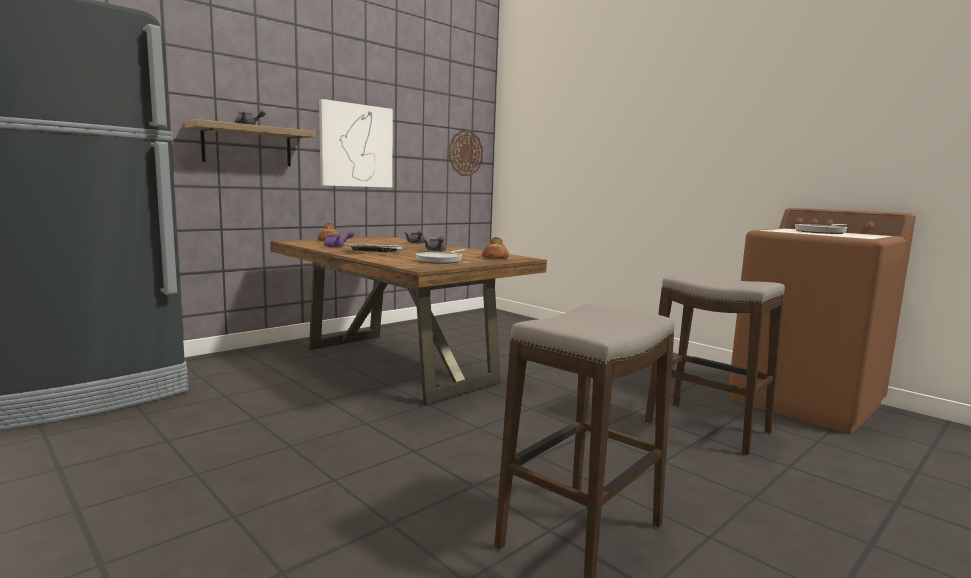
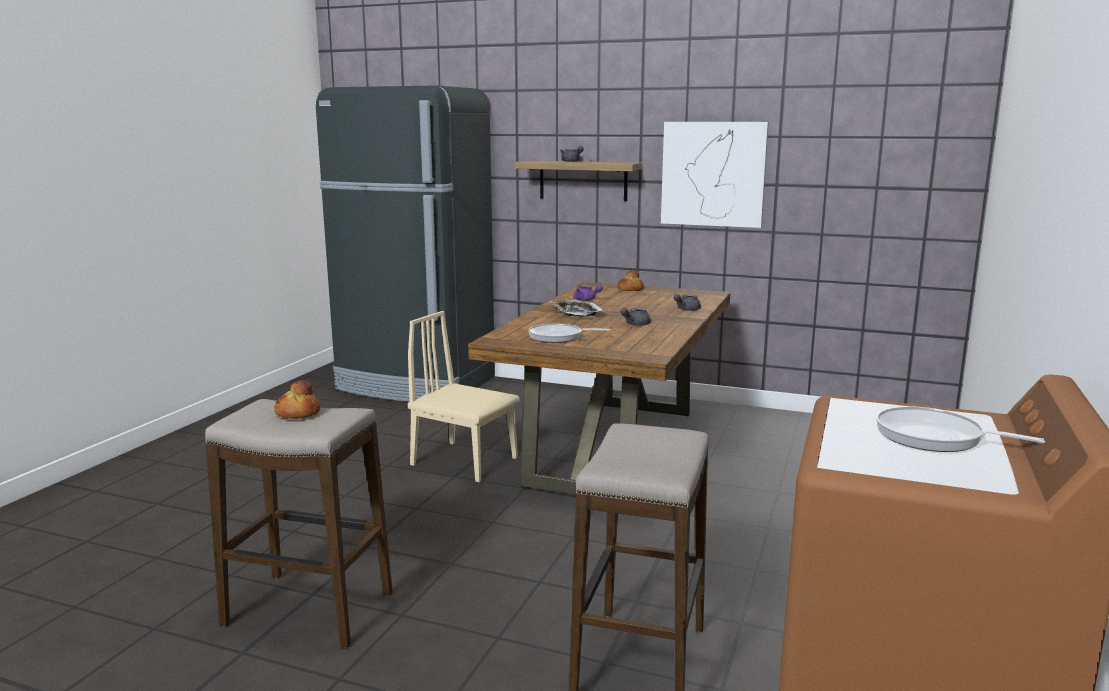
camera: 65 degrees right, 5 degrees up
(339, 413) = (464, 461): none -> beige chair
(465, 153) = (914, 175): wall clock -> none
(495, 258) = (626, 347): bread -> bread (297, 413)

